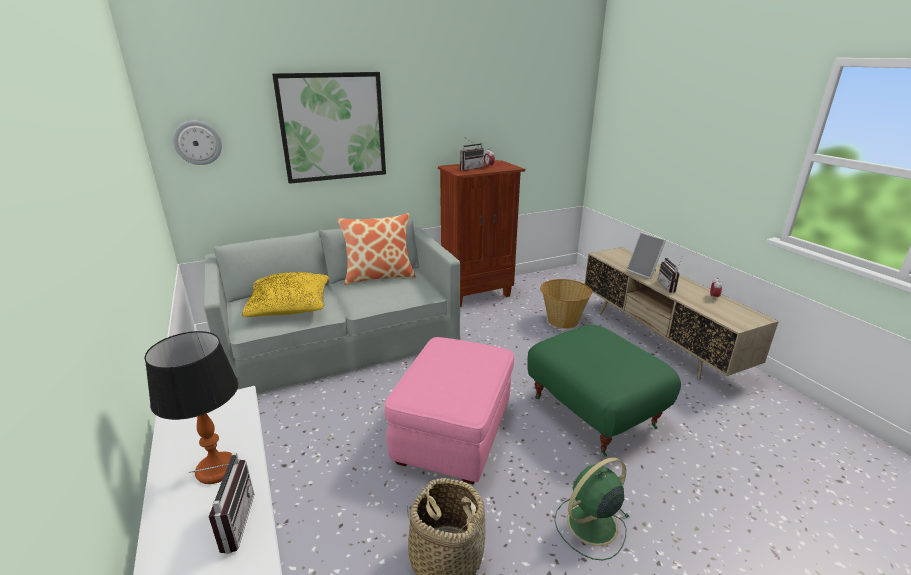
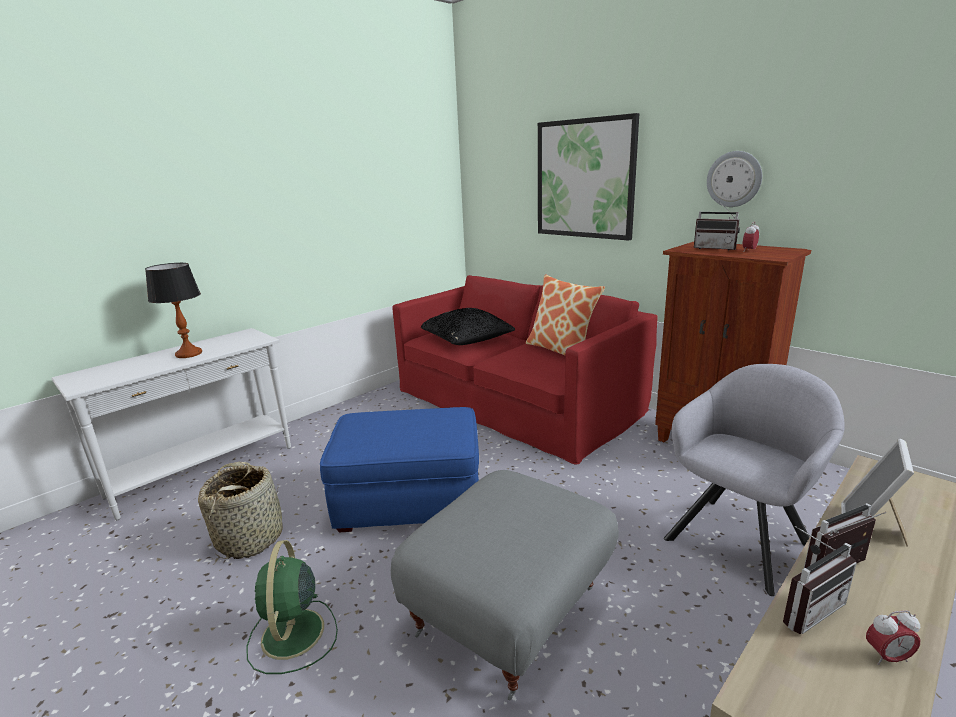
camera: 70 degrees right, 5 degrees down
(197, 142) = (486, 186): wall clock -> wall clock (734, 179)
(229, 523) = (140, 368): radio -> radio (805, 607)
(290, 305) = (467, 338): yellow pillow -> black pillow
(340, 340) = (517, 400): grey sofa -> red sofa
(454, 432) = (411, 501): pink ottoman -> blue ottoman
(562, 320) = (741, 537): basket -> grey armchair
(590, 525) = (292, 636): green fan -> green fan turned 135 degrees counterclockwise
(595, 412) = (511, 613): green ottoman -> grey ottoman

